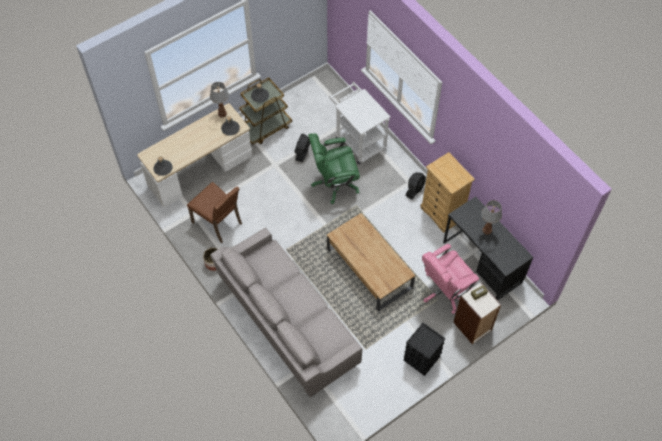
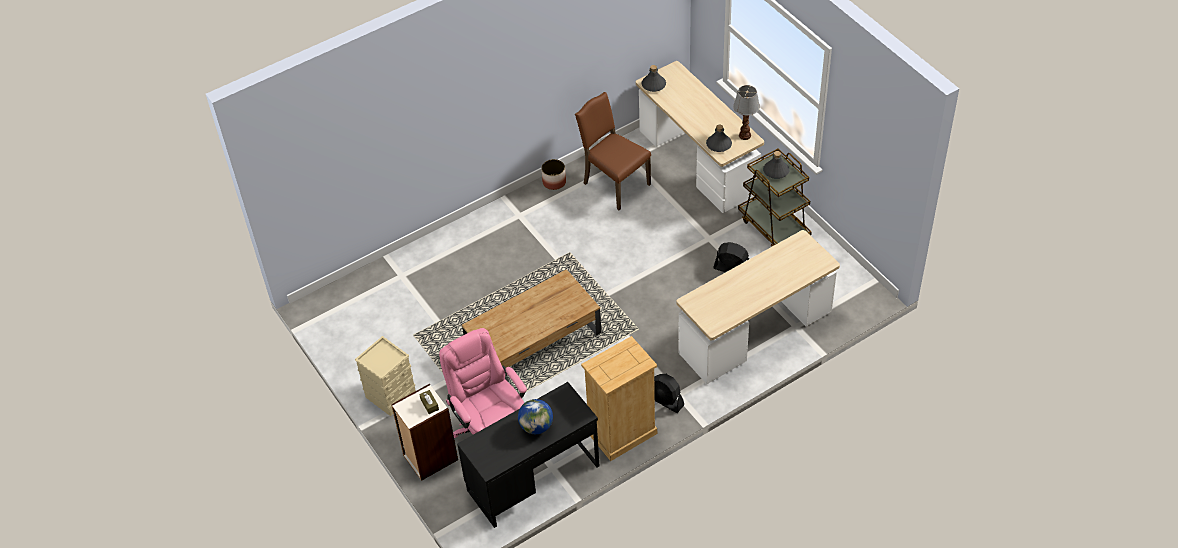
camera: 95 degrees right, 10 degrees down
(218, 223) = (614, 184): brown chair -> brown chair turned 90 degrees clockwise
(287, 321) = (463, 255): grey sofa -> none
(334, 183) = (677, 305): green office chair -> none
(357, 140) = (755, 333): white cart -> desk
(421, 359) = (390, 395): black storage box -> beige storage box
(486, 230) = (536, 426): table lamp -> globe

